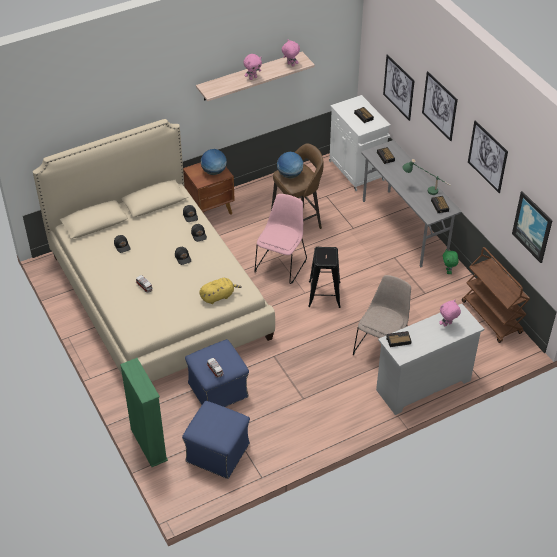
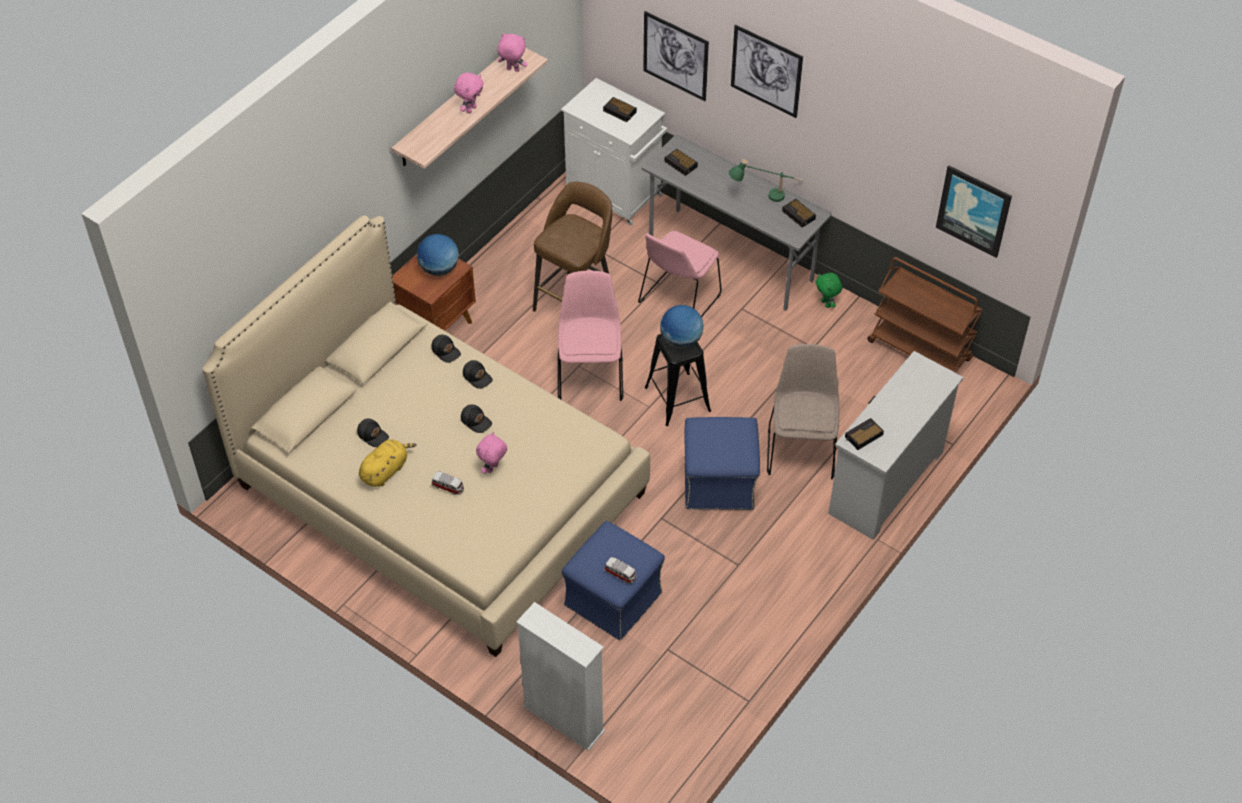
camera: 25 degrees left, 5 degrees up
(148, 444) = (563, 719): green bookcase -> white bookcase
(218, 296) = (564, 461): yellow plush toy -> yellow plush toy (385, 470)
(218, 453) = (668, 691): blue ottoman -> blue ottoman (720, 482)
(290, 175) = (562, 238): globe -> globe (681, 340)
(358, 240) = (678, 300): none -> pink chair
(447, 324) = (913, 389): pink plush toy -> pink plush toy (493, 469)
(487, 156) = (873, 128): picture -> none

